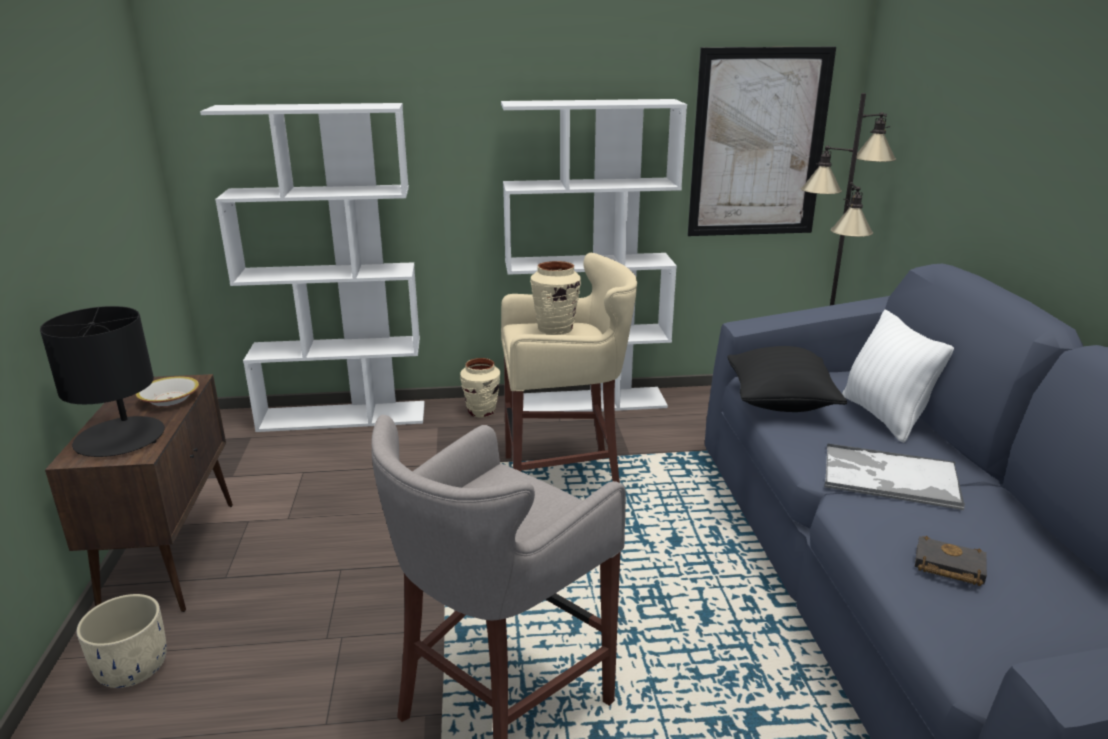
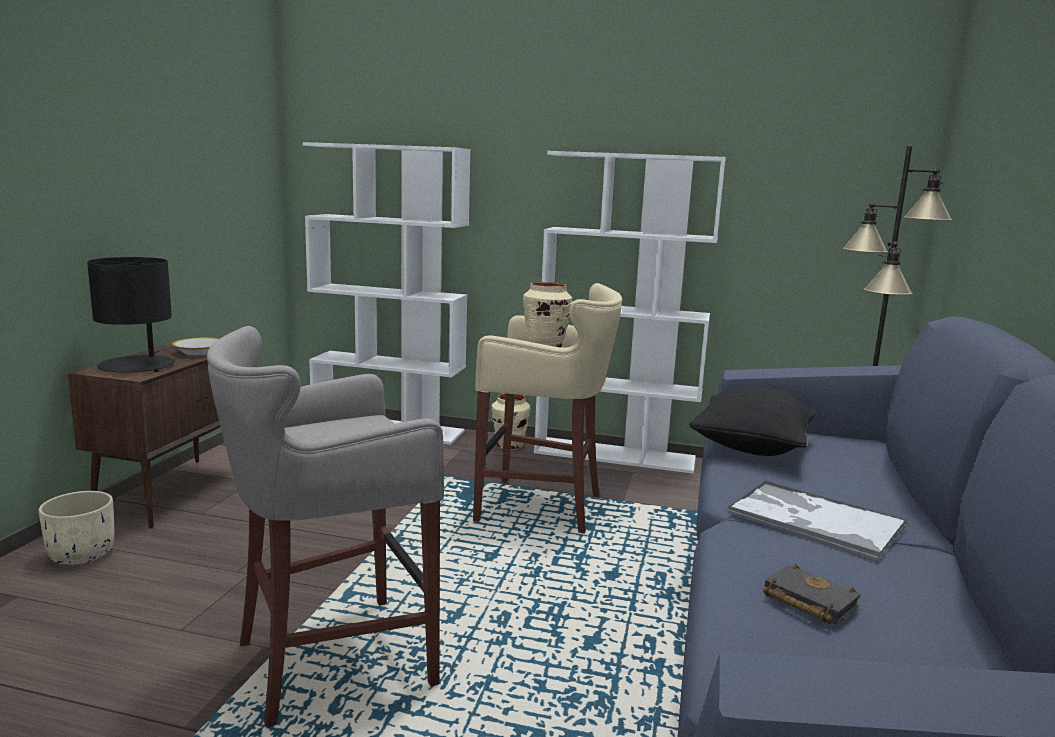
camera: 20 degrees right, 10 degrees down
(758, 144) = (816, 210): picture -> none
(884, 417) = (864, 477): white pillow -> none

